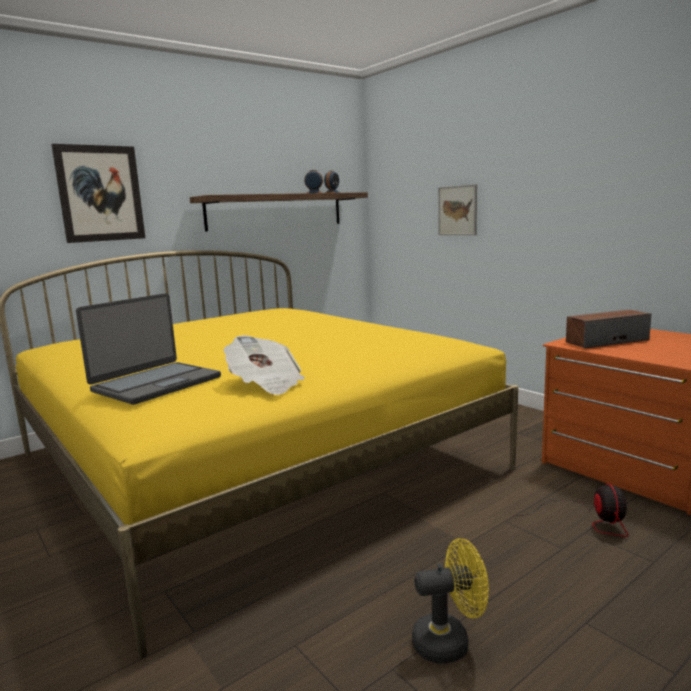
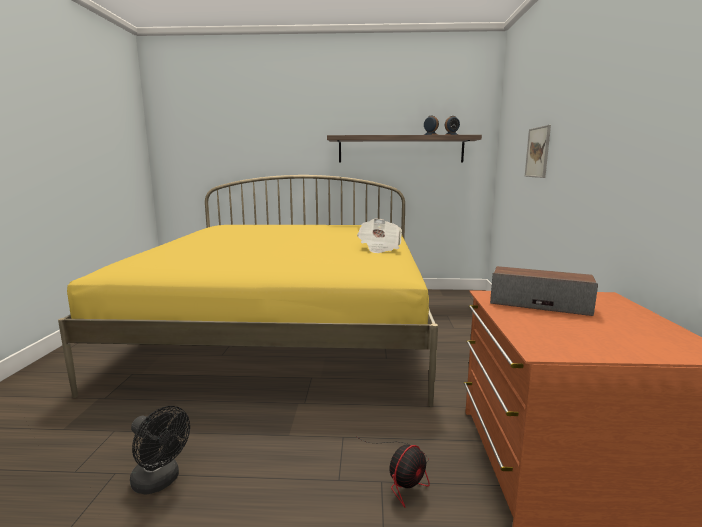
camera: 40 degrees right, 0 degrees up
(100, 194) = (269, 134): picture -> none
(156, 384) = (169, 250): laptop -> none
(265, 384) = (201, 263): newspaper -> newspaper (379, 248)
(449, 641) = (160, 481): yellow fan -> black fan

